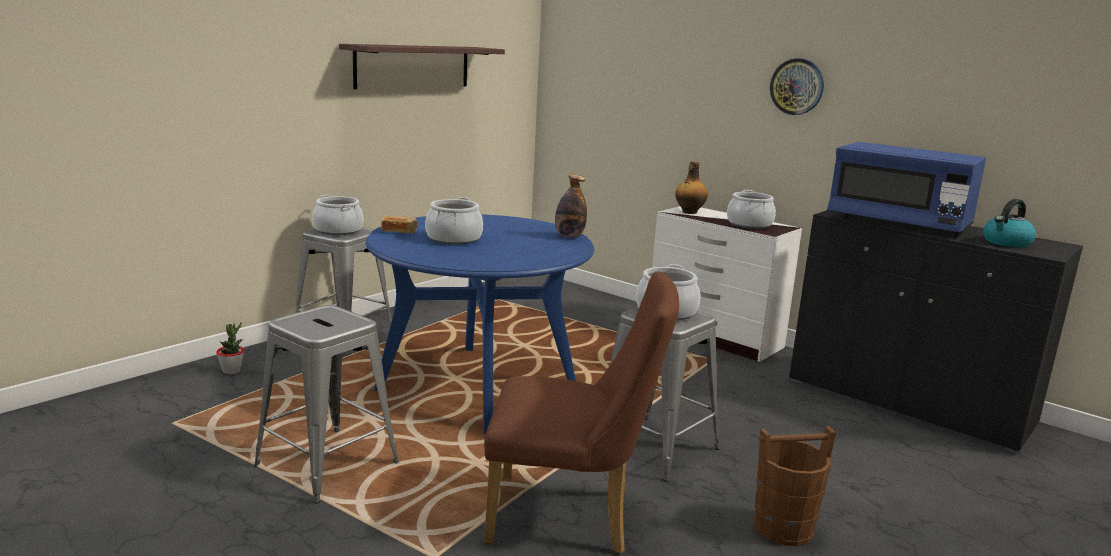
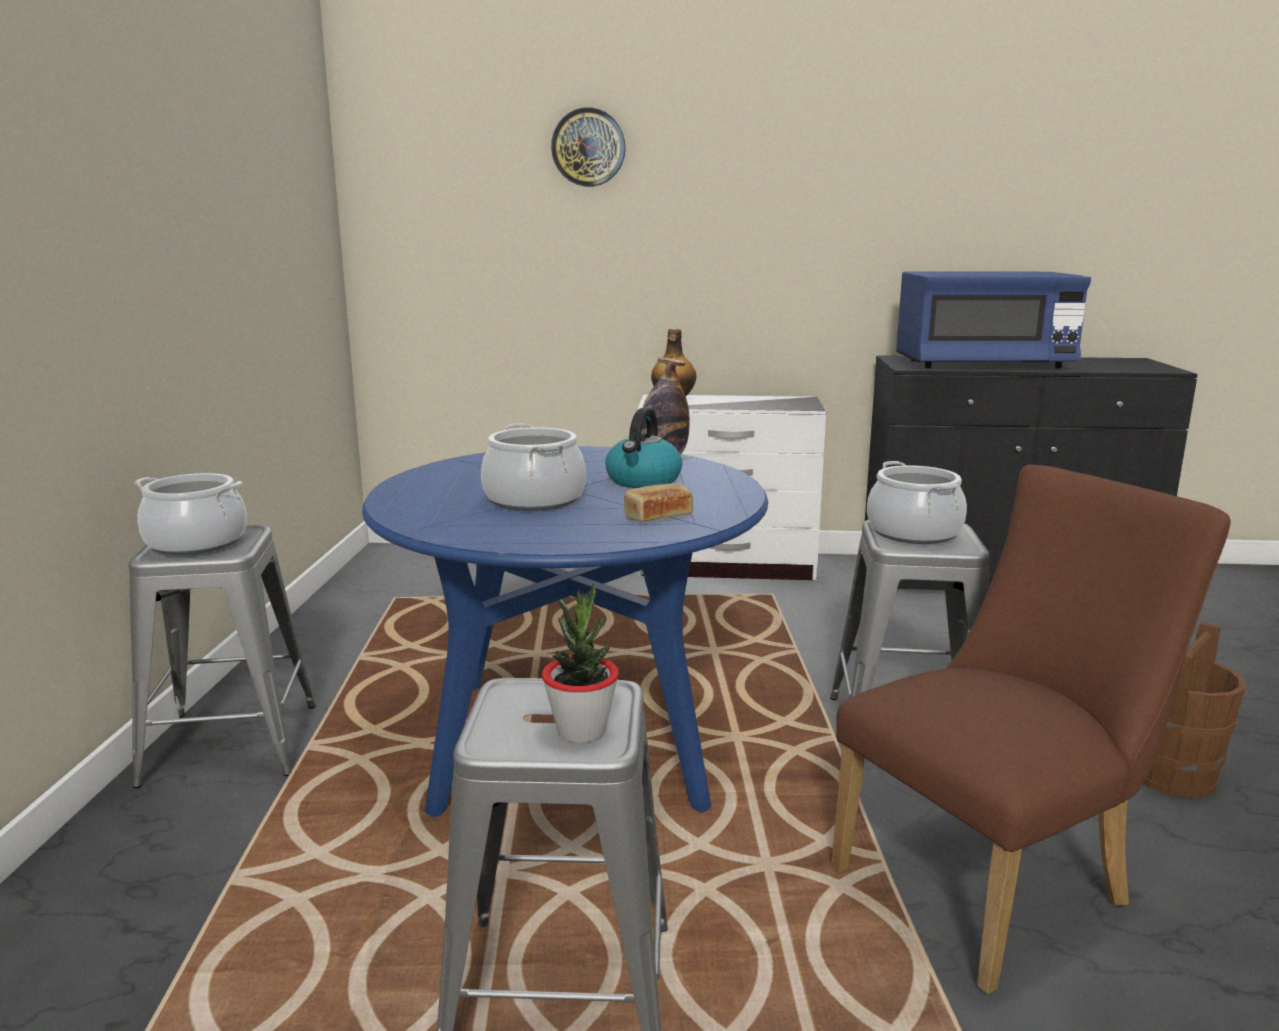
camera: 35 degrees left, 0 degrees up
(231, 371) = (90, 901): potted plant -> potted plant (581, 731)
(399, 232) = (423, 510): bread -> bread (657, 517)
(413, 66) = (209, 216): shelf -> none
(749, 224) = (767, 403): cooking pot -> none
(797, 86) = (789, 211): wall clock -> wall clock (588, 147)
(1006, 243) = (1108, 366): kettle -> kettle (643, 481)

